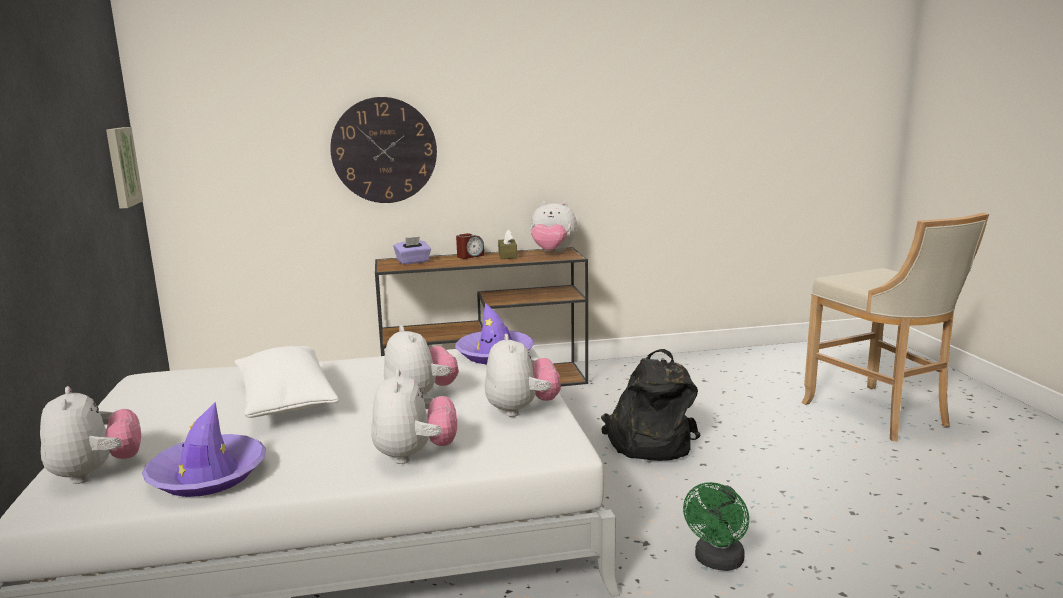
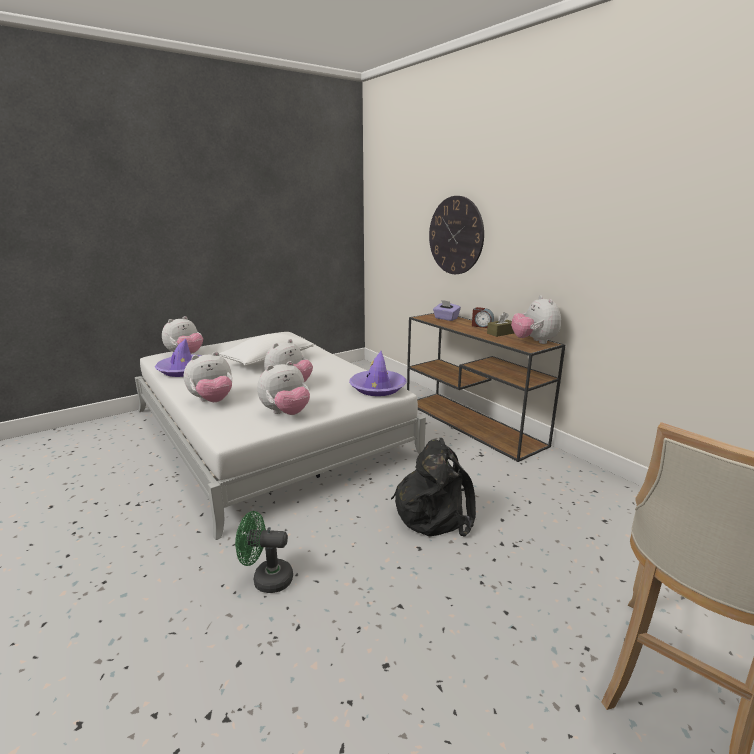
camera: 65 degrees right, 5 degrees up
(121, 167) = (338, 230): picture -> none

